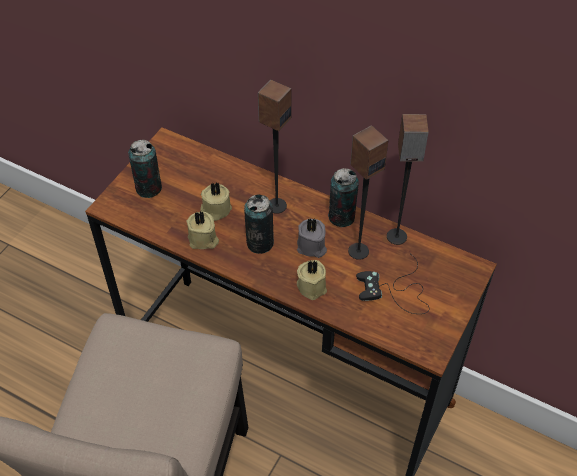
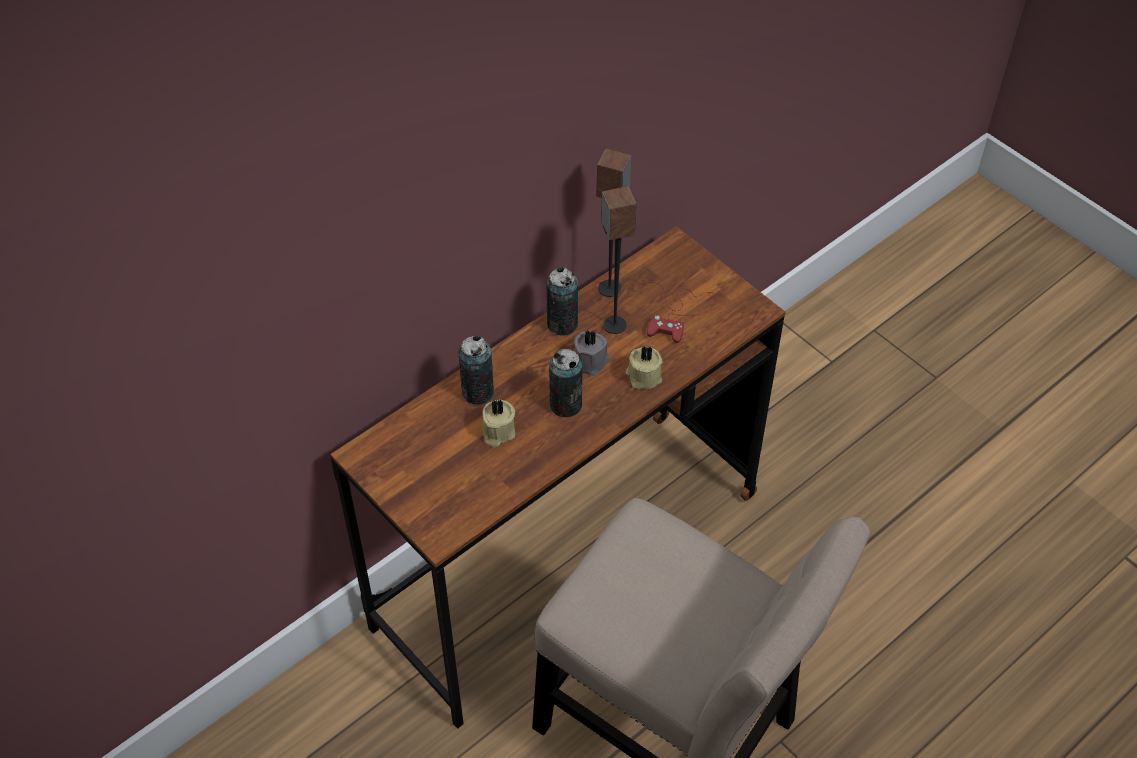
camera: 70 degrees left, 0 degrees up
(148, 188) = (431, 490): can -> can (477, 392)
(203, 240) = (537, 455): beige candle -> none
(276, 205) = (518, 375): speaker -> none
(396, 291) = (678, 312): black game controller -> red game controller

